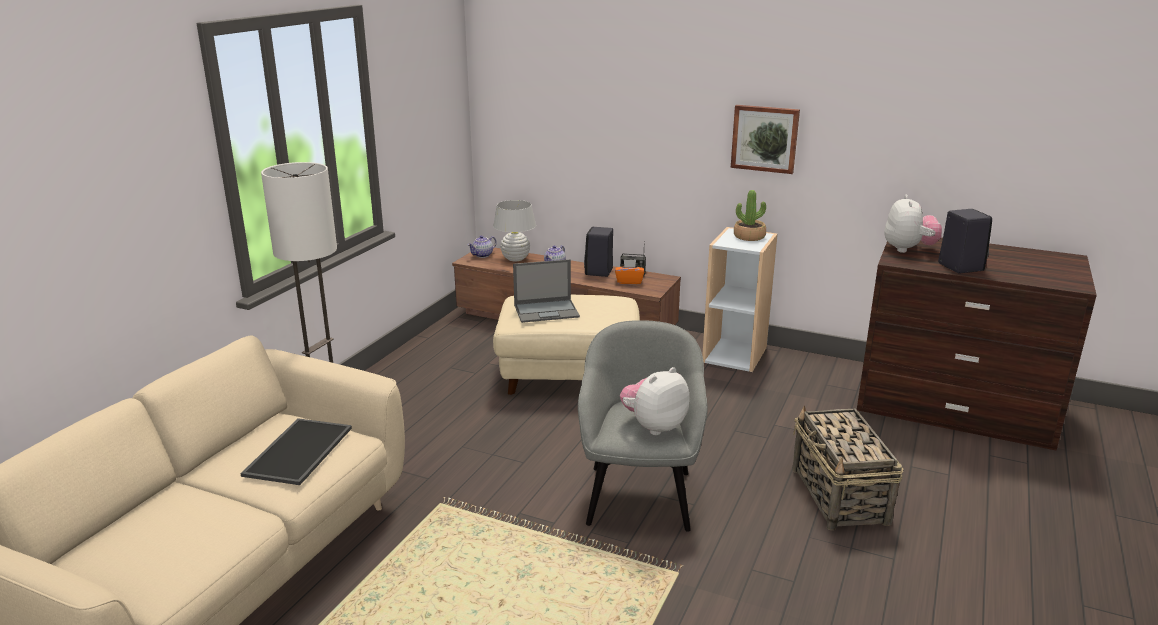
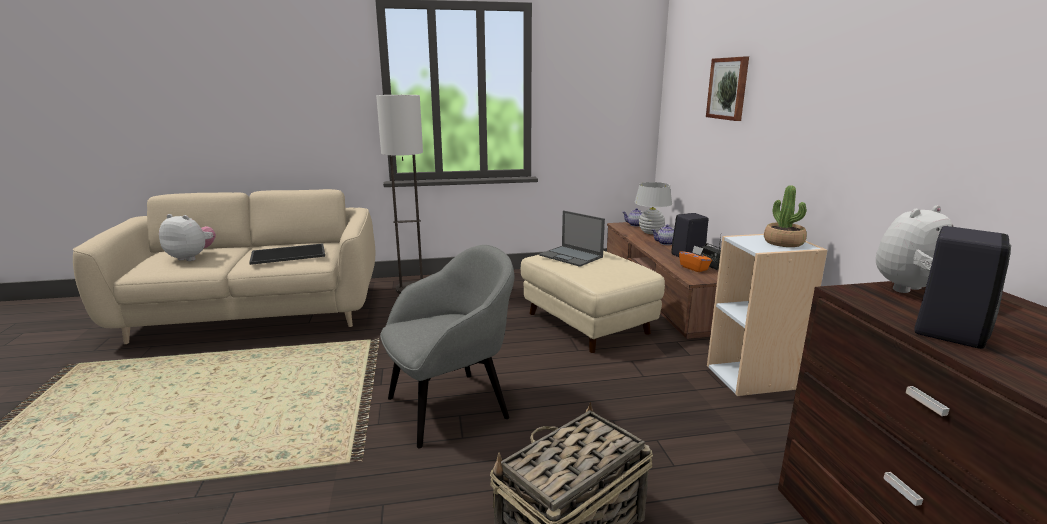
camera: 55 degrees right, 5 degrees down
(654, 426) = (427, 334): plush toy -> plush toy (192, 257)
(765, 138) = (836, 129): picture -> picture (728, 88)

